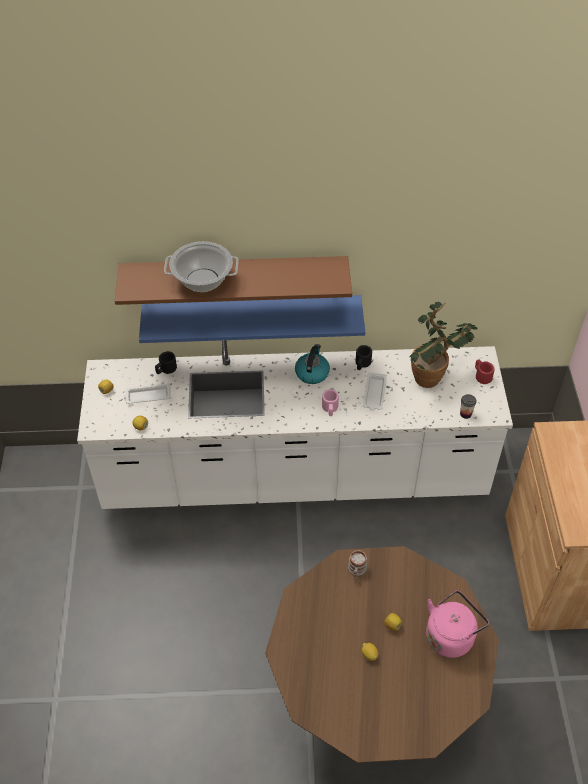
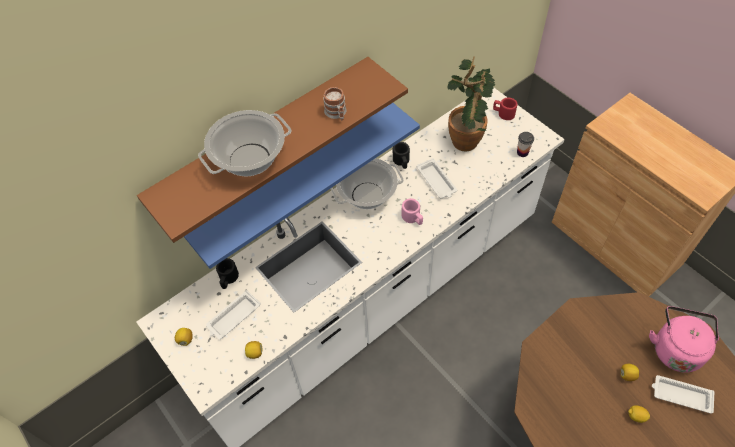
camera: 35 degrees left, 5 degrees up
(312, 372) = (367, 196): kettle -> cooking pot
(356, 570) = (555, 348): mug -> mug (337, 113)
(419, 666) = (680, 395): none -> white tray

